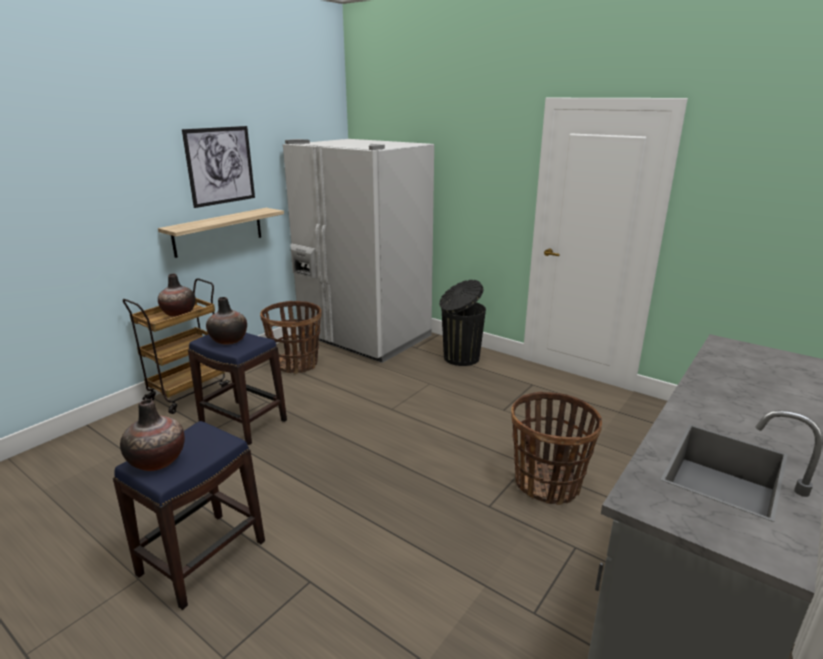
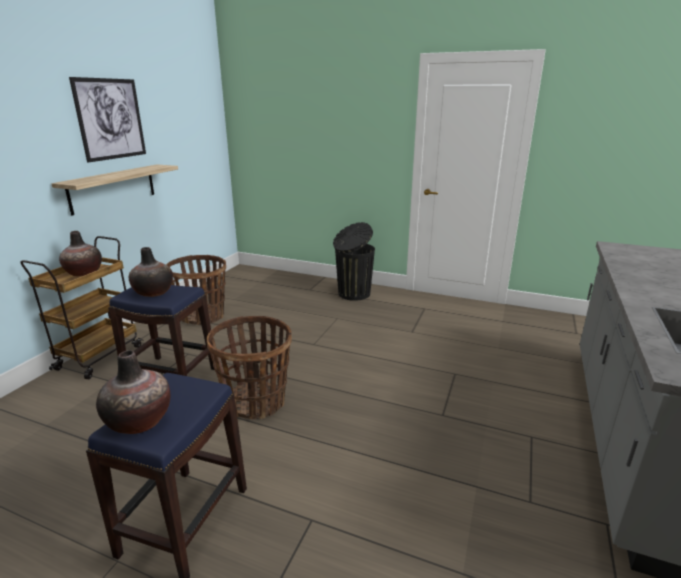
camera: 15 degrees left, 0 degrees up
(365, 336) = (259, 285): white fridge -> none
(547, 484) = (480, 388): basket -> basket (255, 401)

